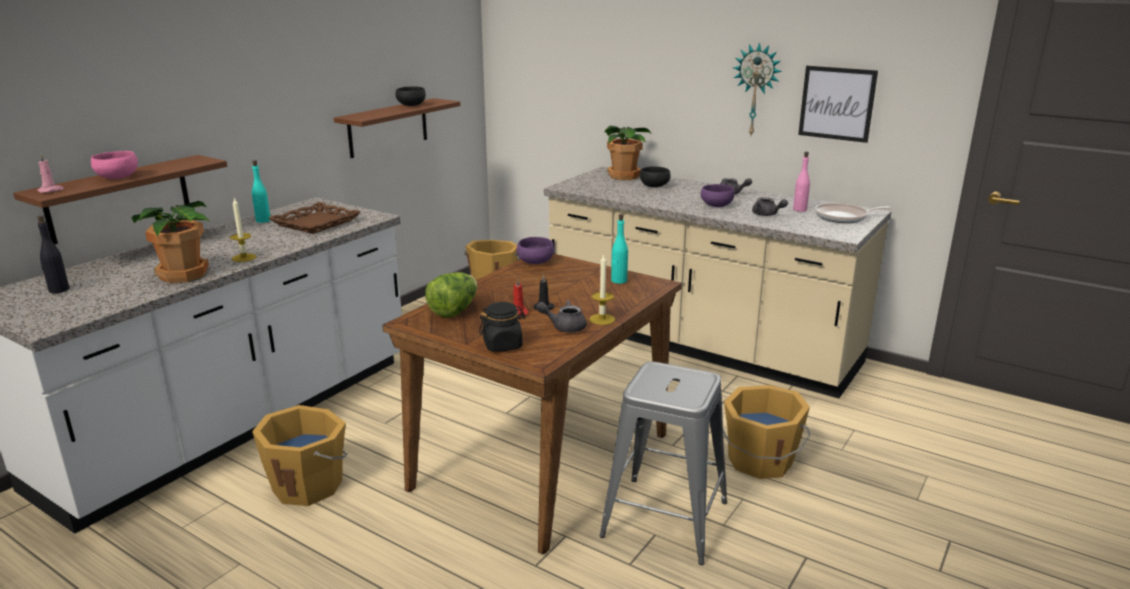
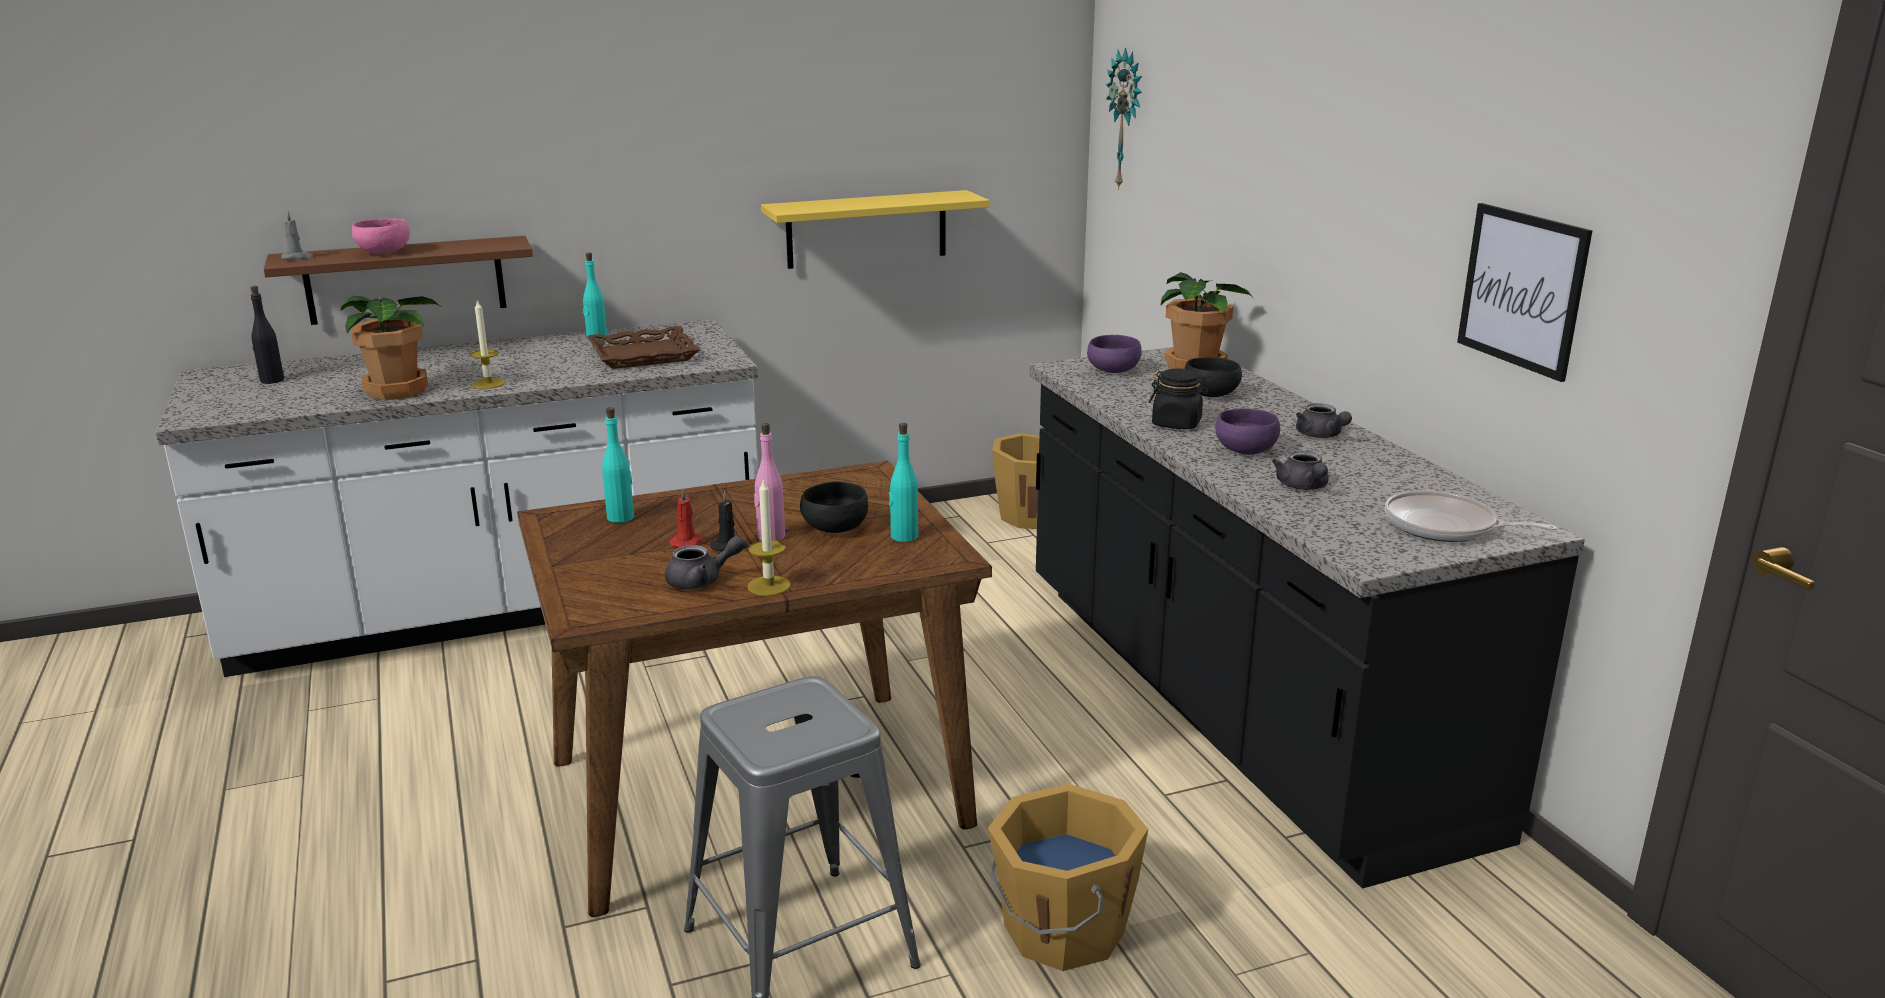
camera: 35 degrees right, 0 degrees up
(51, 190) = (297, 258): pink candle -> grey candle
(309, 485) = (472, 713): orange bucket -> none
(388, 127) = (867, 229): brown shelf -> yellow shelf
(411, 105) = (901, 198): black bowl -> black bowl (834, 529)
(454, 311) = (621, 517): lettuce -> turquoise bottle
(503, 345) = (586, 581): black jar -> black jar (1177, 424)
(536, 262) = (846, 478): purple bowl -> purple bowl (1113, 371)
(564, 327) = (702, 581): grey teapot -> grey teapot turned 120 degrees clockwise
(699, 343) = (1235, 704): beige counter -> black counter
(756, 90) = (1406, 241): wall clock -> wall clock (1127, 119)
(799, 210) = (1388, 492): pink bottle -> pink bottle (770, 537)

